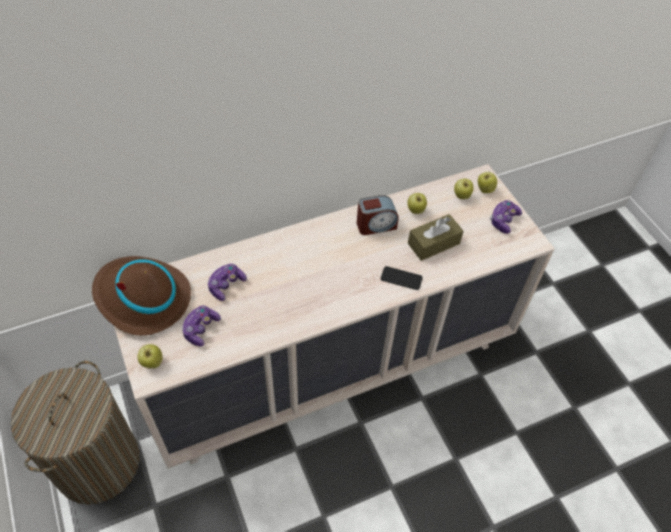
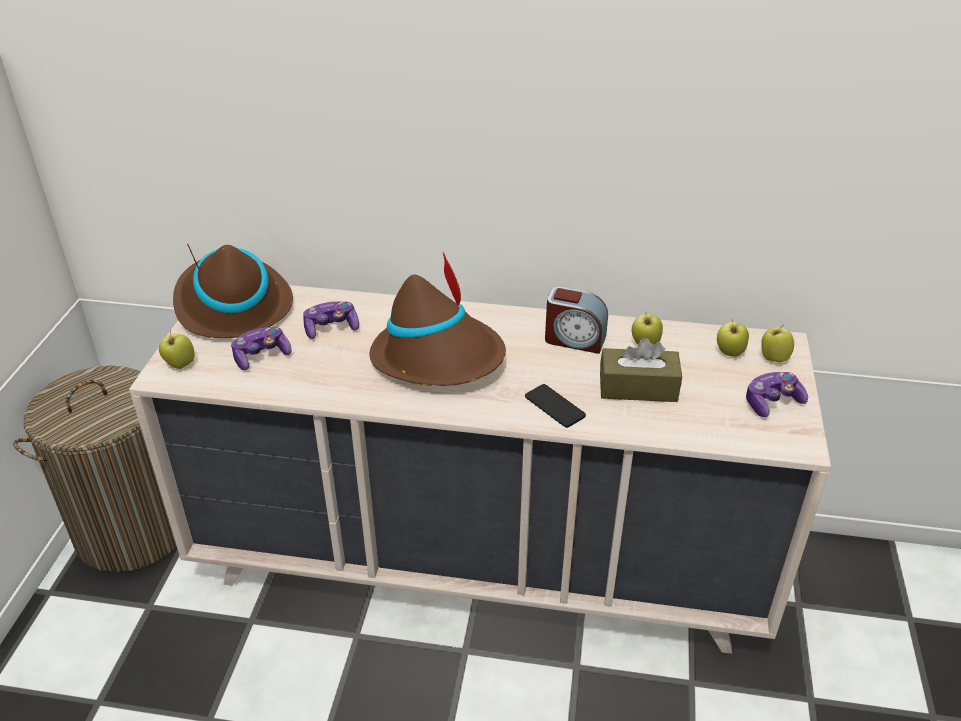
camera: 35 degrees right, 15 degrees down
(311, 276) = (439, 358): none -> brown hat

